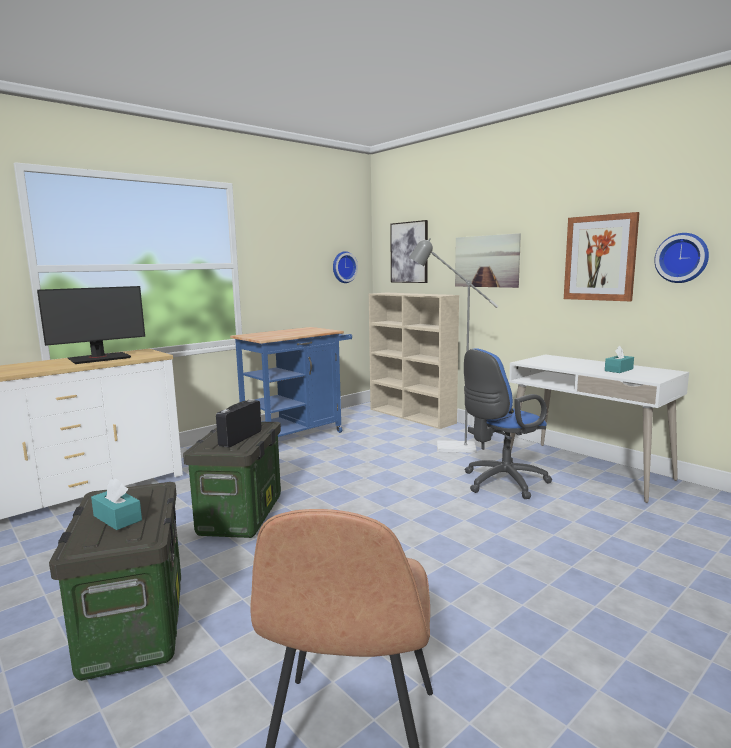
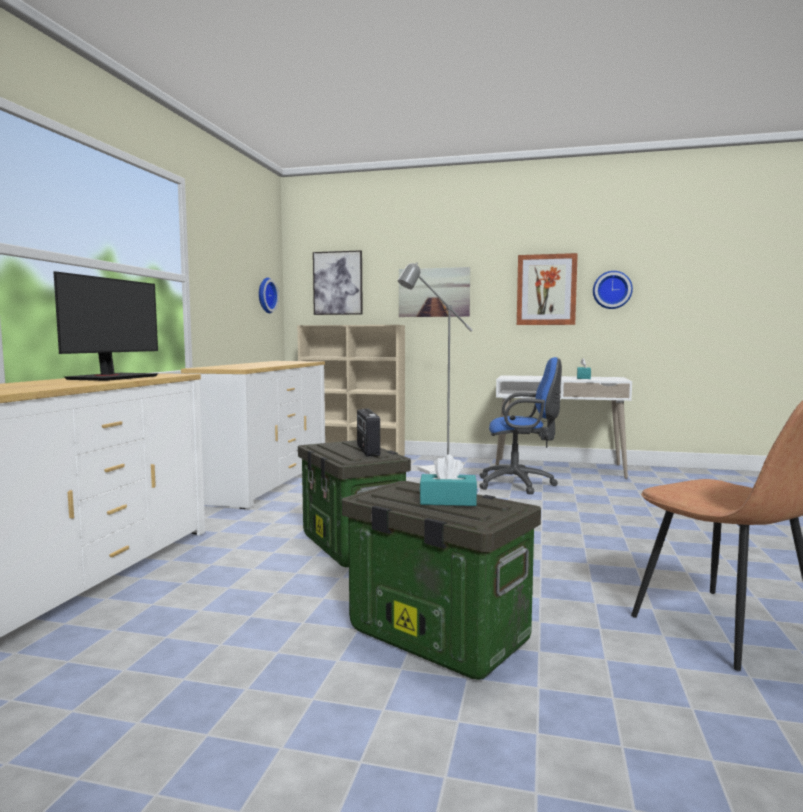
camera: 35 degrees left, 5 degrees down
(298, 434) = (265, 482): blue cart -> white dresser
(501, 483) = (520, 484): blue office chair -> blue office chair turned 105 degrees counterclockwise

